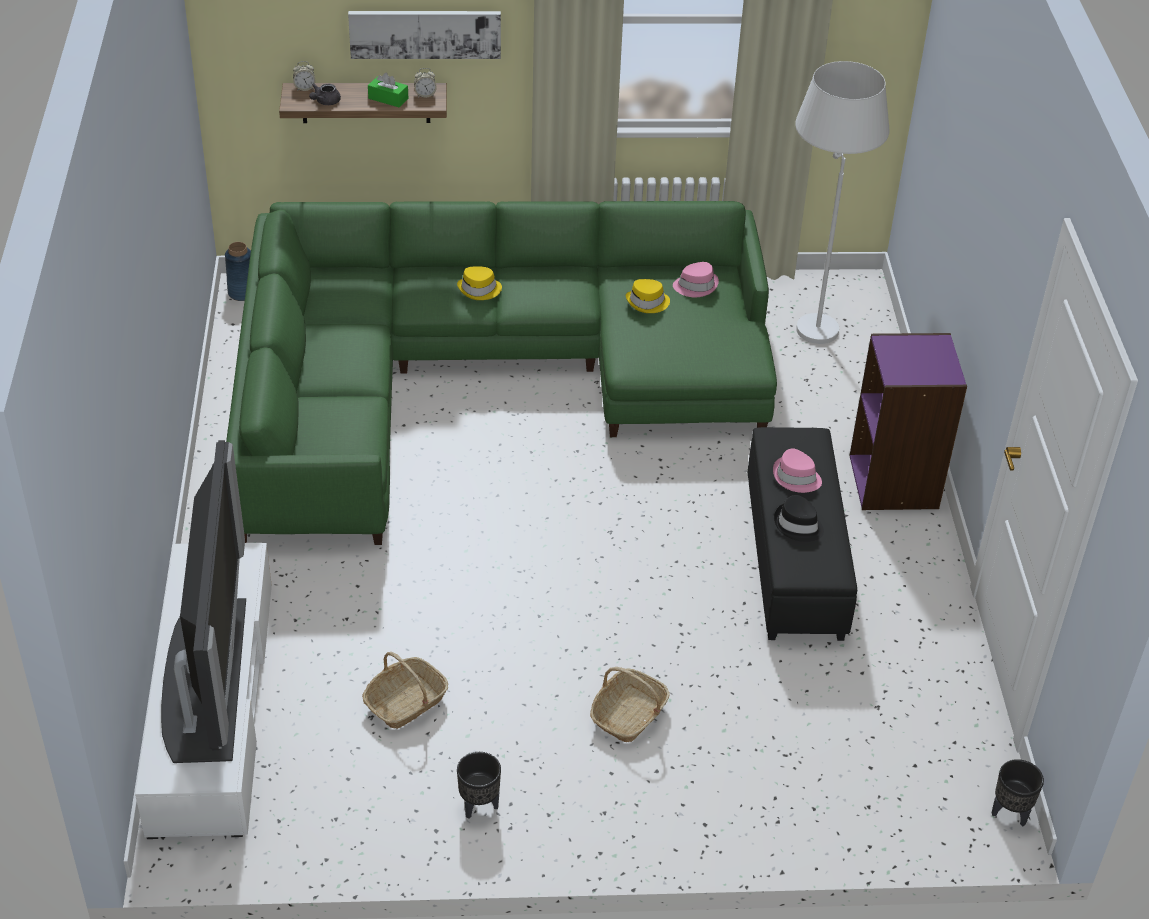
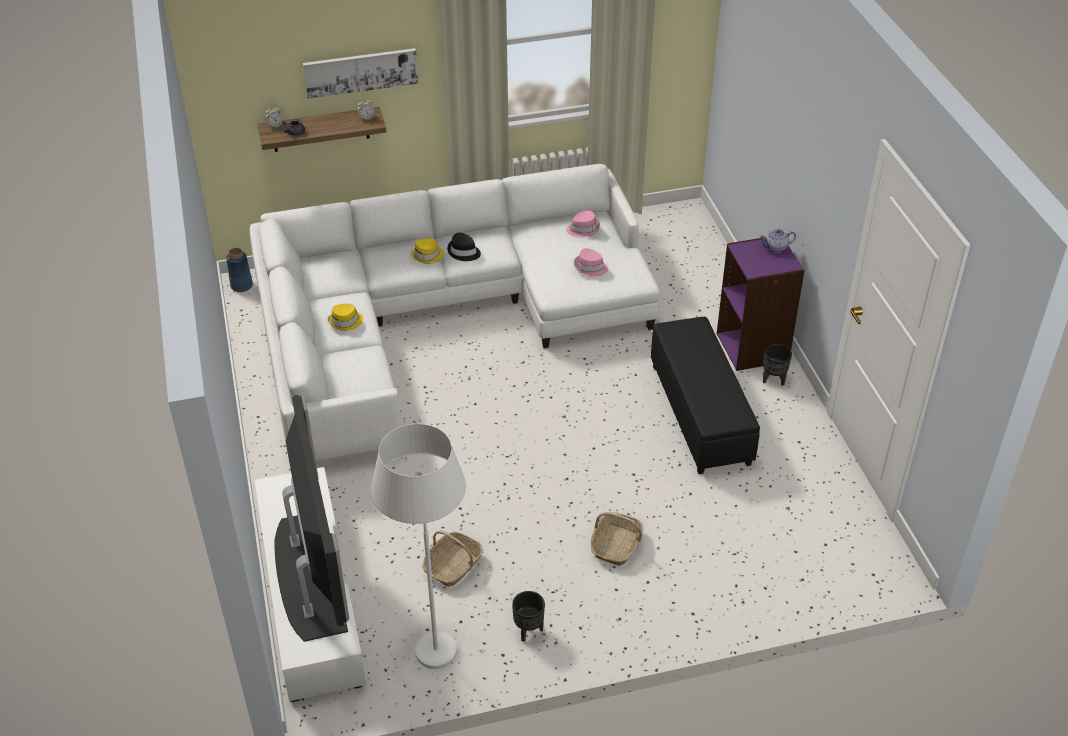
camera: 10 degrees left, 0 degrees up
(388, 98) = (340, 124): green tissue box -> none
(480, 377) = (437, 319): green sofa -> white sofa
(647, 302) = (552, 246): yellow hat -> yellow hat (346, 321)
(796, 477) = (694, 355): pink hat -> pink hat (590, 267)
(798, 525) = (706, 388): black hat -> black hat (463, 252)
(813, 315) = (662, 238): white floor lamp -> white floor lamp (431, 633)
(937, 350) = (776, 248): none -> teapot
(1010, 813) = (900, 565): black planter -> black planter (774, 380)

